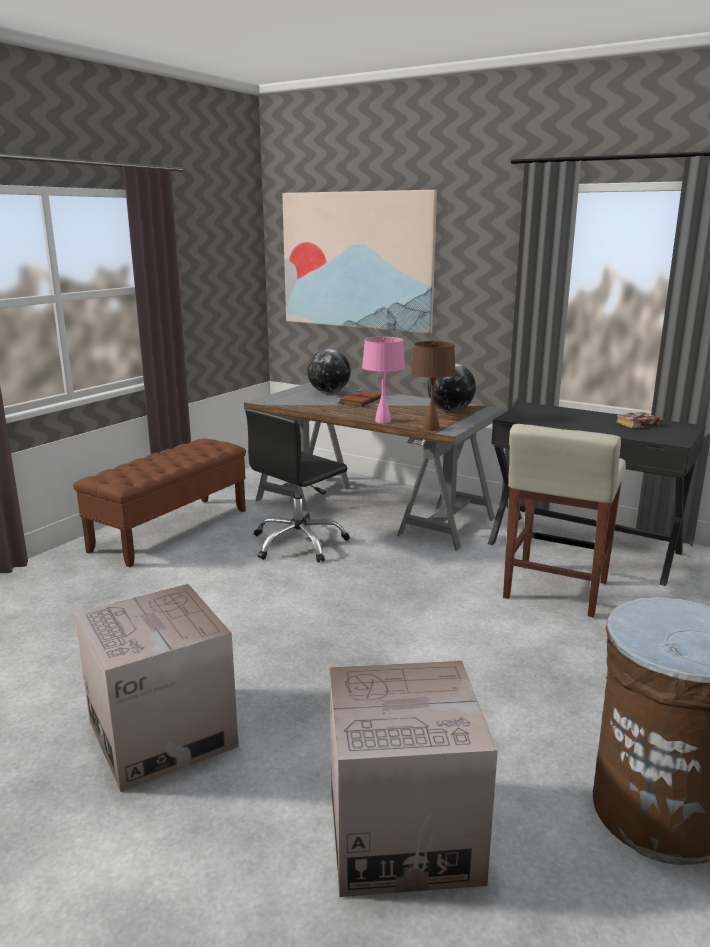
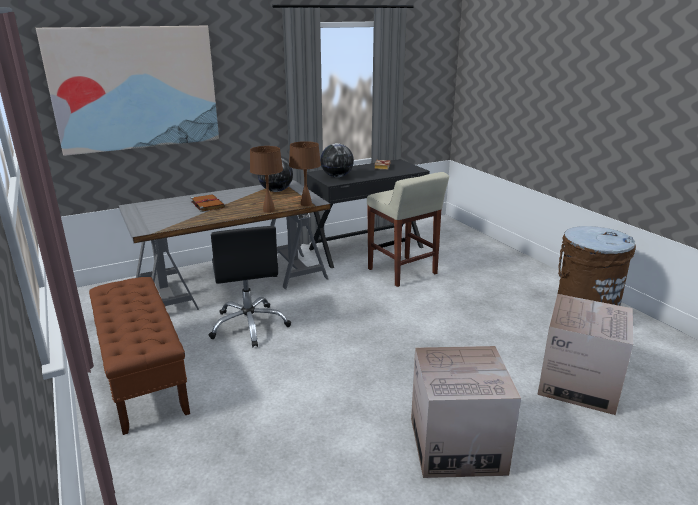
camera: 60 degrees left, 5 degrees up
(329, 392) = (164, 207): globe -> globe (337, 176)
(382, 421) = (269, 210): pink table lamp -> brown table lamp

